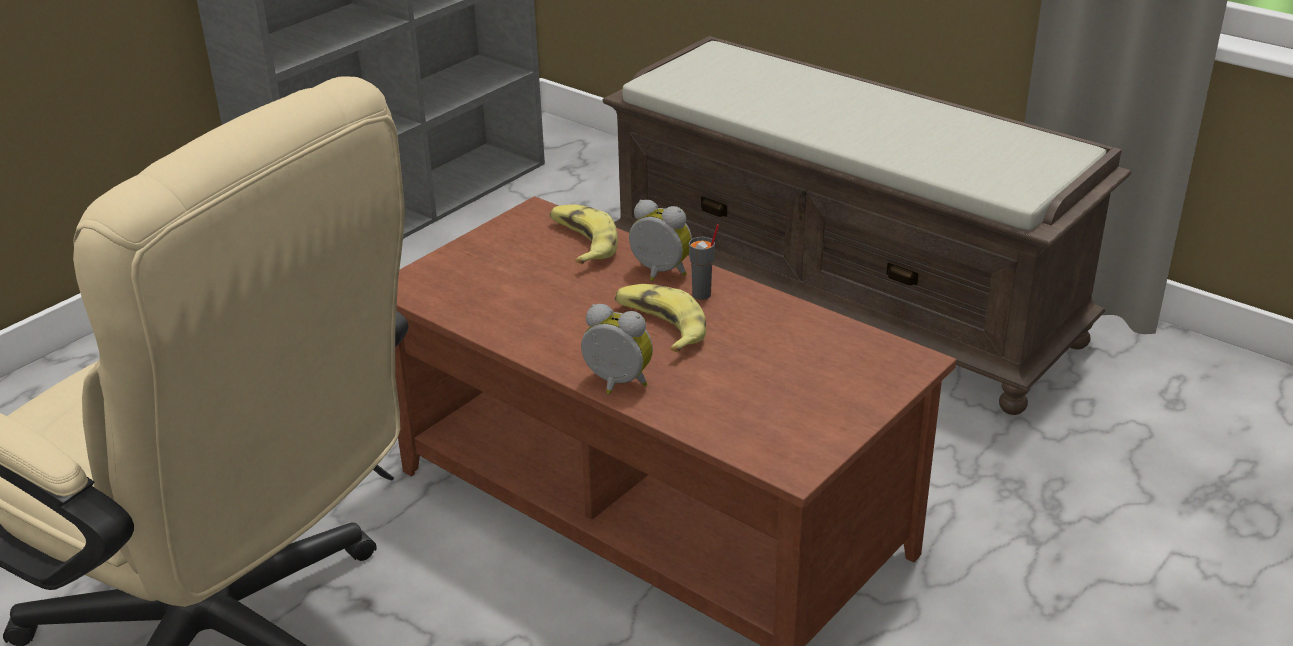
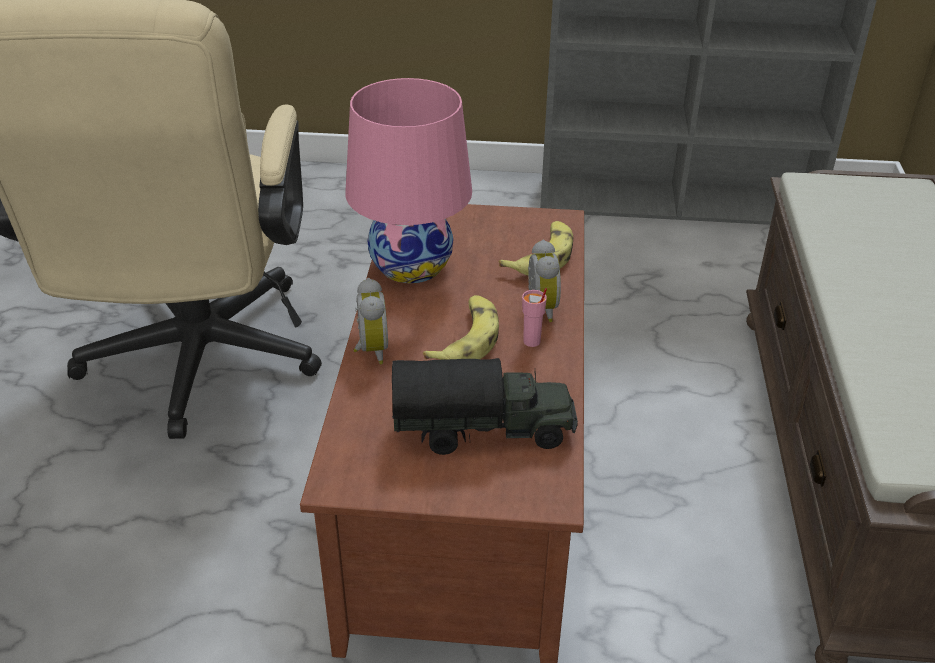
camera: 55 degrees right, 5 degrees up
(503, 315) = (411, 265): none -> pink table lamp
(702, 295) = (532, 342): grey cup -> pink cup
(799, 363) = (484, 431): none -> toy truck

